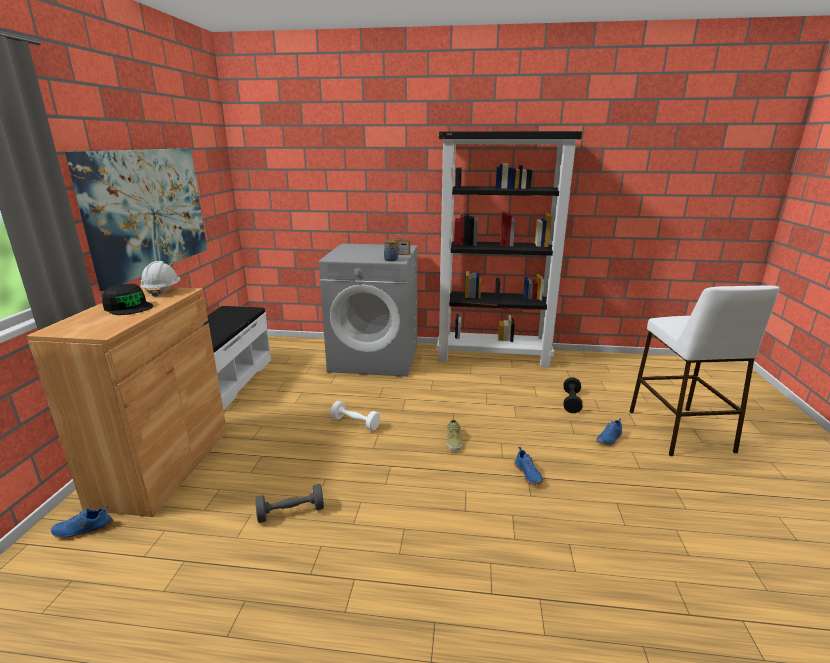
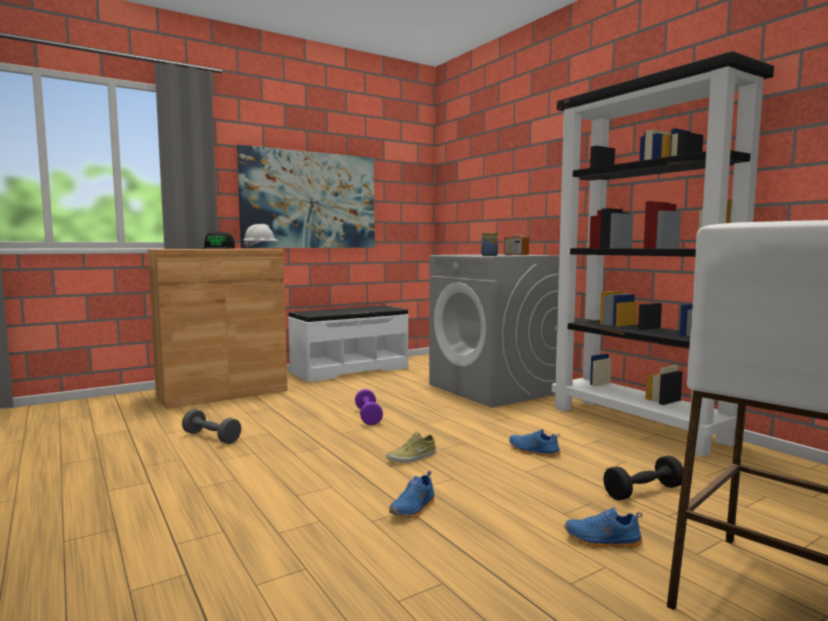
camera: 50 degrees right, 15 degrees down
(83, 531) = (136, 401): blue shoe -> blue shoe (533, 451)
(355, 423) = (368, 416): white dumbbell -> purple dumbbell

